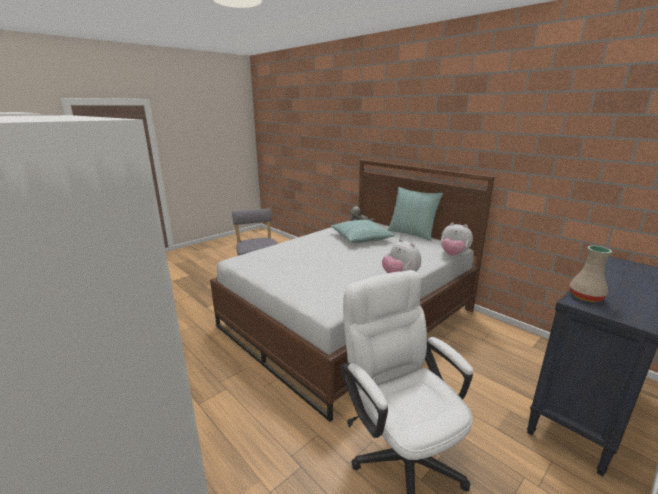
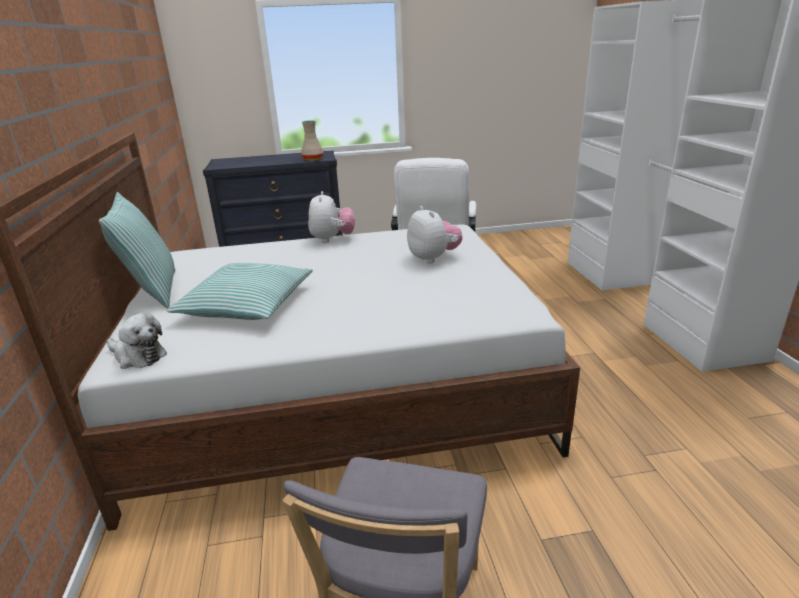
camera: 145 degrees left, 5 degrees up
(453, 255) = (214, 247): plush toy -> plush toy (433, 258)

